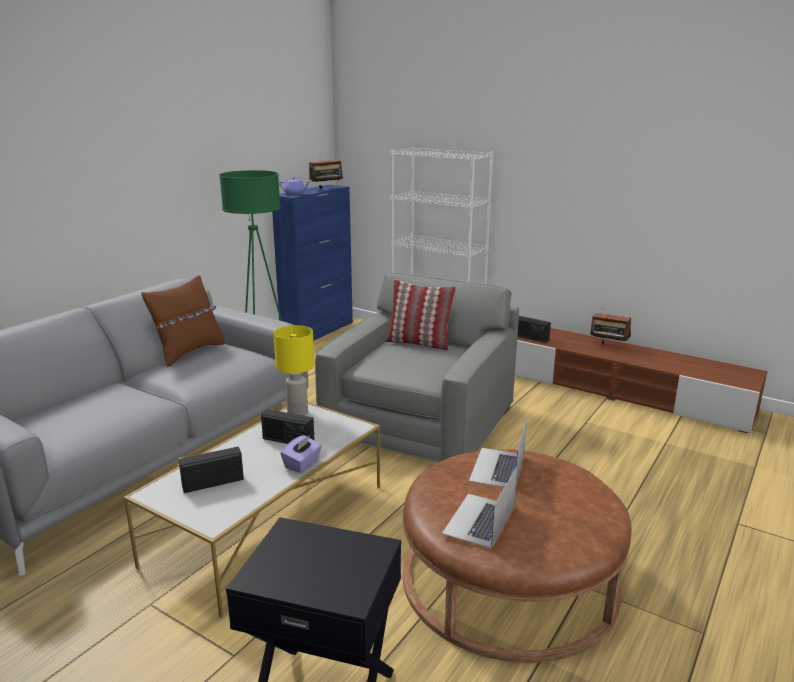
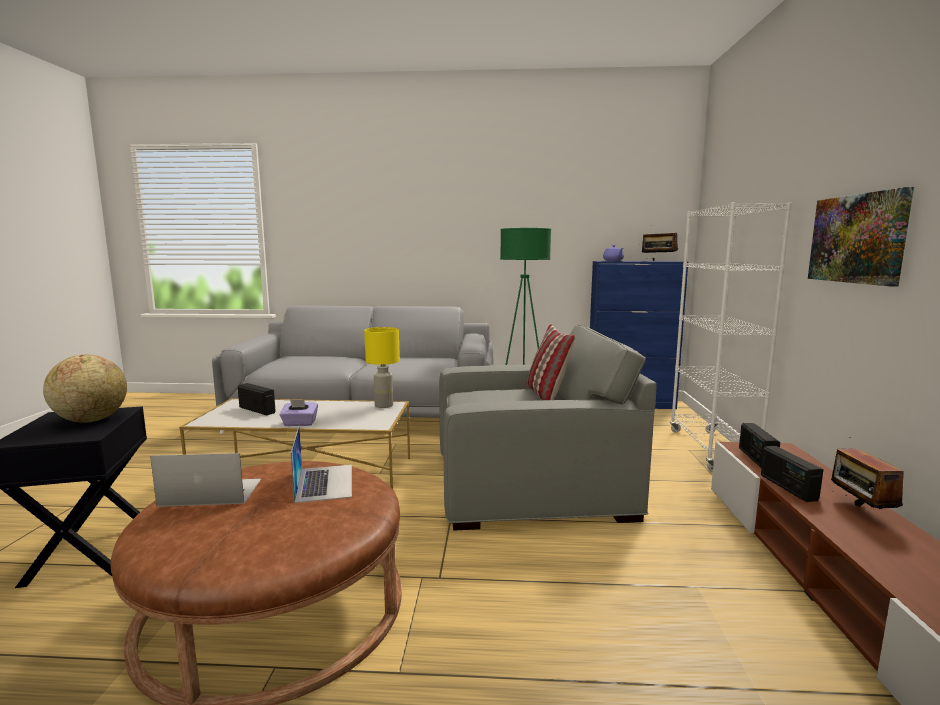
camera: 60 degrees right, 10 degrees down
(189, 352) = (421, 357): brown pillow -> none
(288, 441) = (334, 413): radio -> radio (787, 487)
(312, 550) = (91, 420): none -> globe
(497, 467) = (324, 482): laptop -> laptop turned 90 degrees clockwise
(560, 185) = (857, 239): none -> picture

